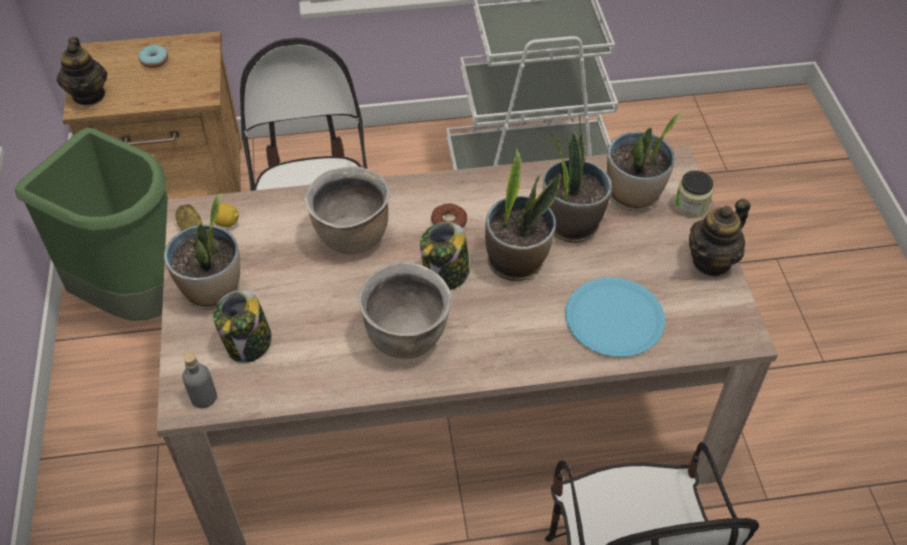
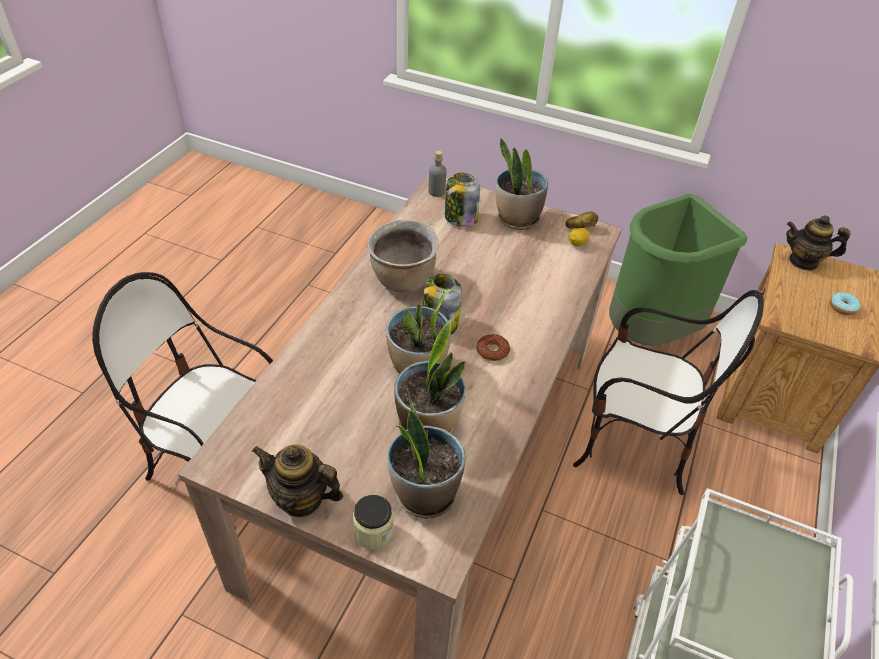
camera: 120 degrees right, 5 degrees down
(351, 236) = (517, 293): brown cooking pot -> none
(614, 318) = (313, 392): blue plate -> none
(712, 261) = (301, 499): teapot -> teapot turned 60 degrees counterclockwise

